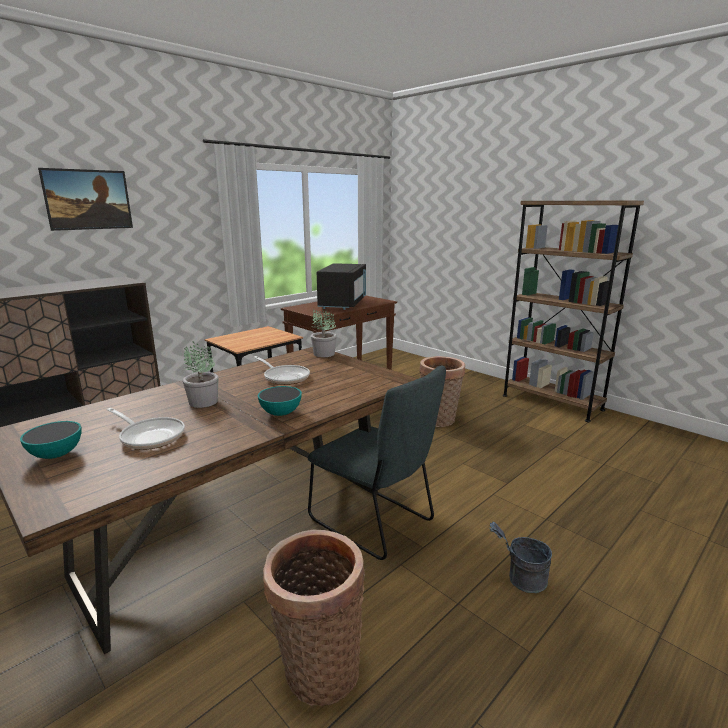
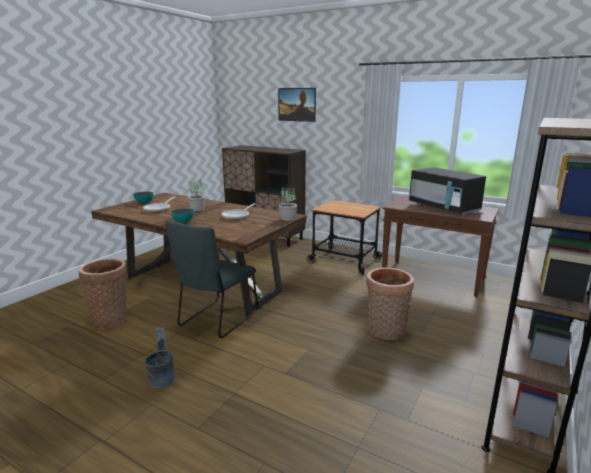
camera: 75 degrees right, 0 degrees up
(343, 304) = (443, 208): black microwave -> black microwave turned 60 degrees clockwise

